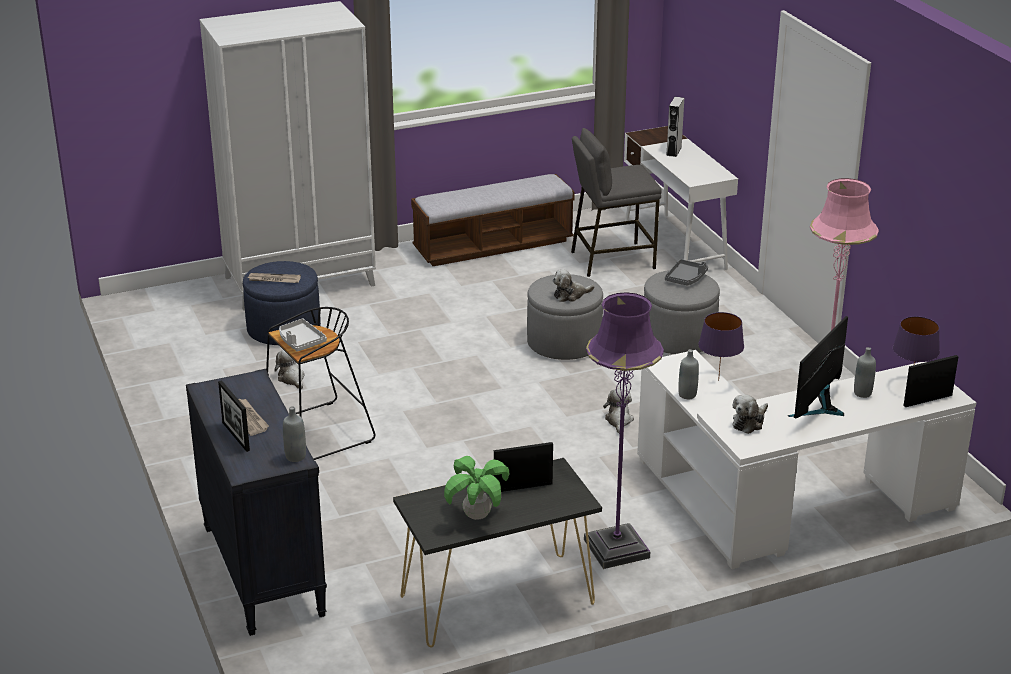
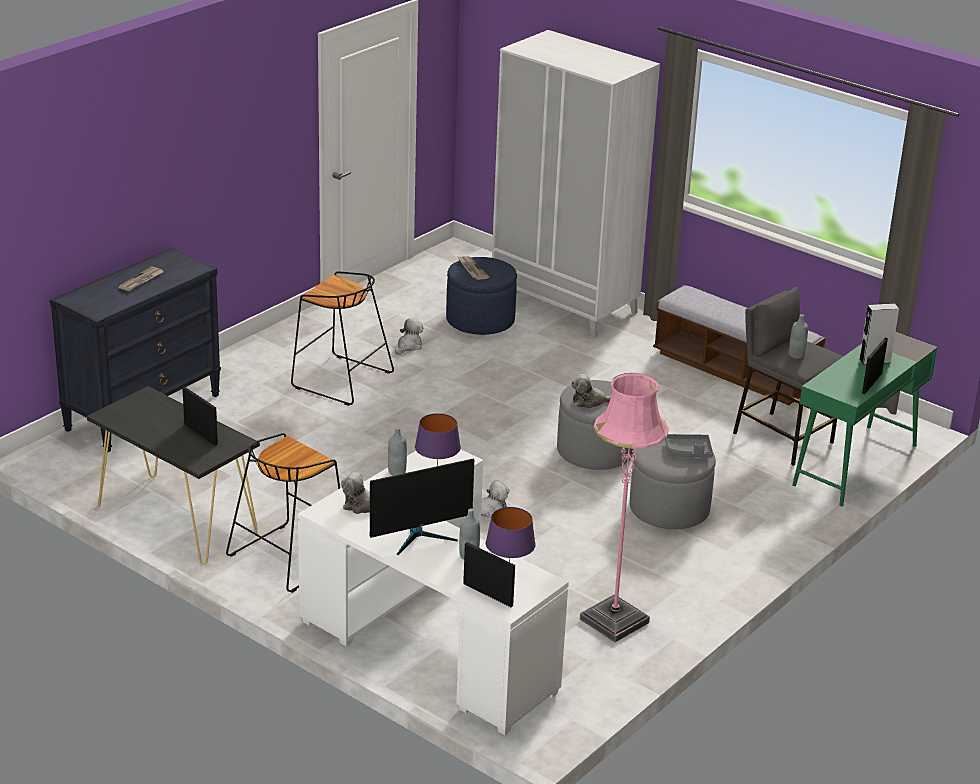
camera: 60 degrees right, 0 degrees up
(235, 436) = (114, 283): picture frame -> picture frame (872, 383)
(295, 456) = (103, 310): grey bottle -> grey bottle (796, 355)
(300, 341) = (330, 289): grey tray -> none
(476, 516) = (146, 425): potted plant -> none
(570, 295) = (590, 401): plush toy -> plush toy turned 45 degrees counterclockwise
(616, 548) = (288, 557): purple floor lamp -> black stool
(675, 245) = (855, 465): white desk -> green desk
(819, 408) = (420, 537): monitor -> monitor turned 150 degrees clockwise

